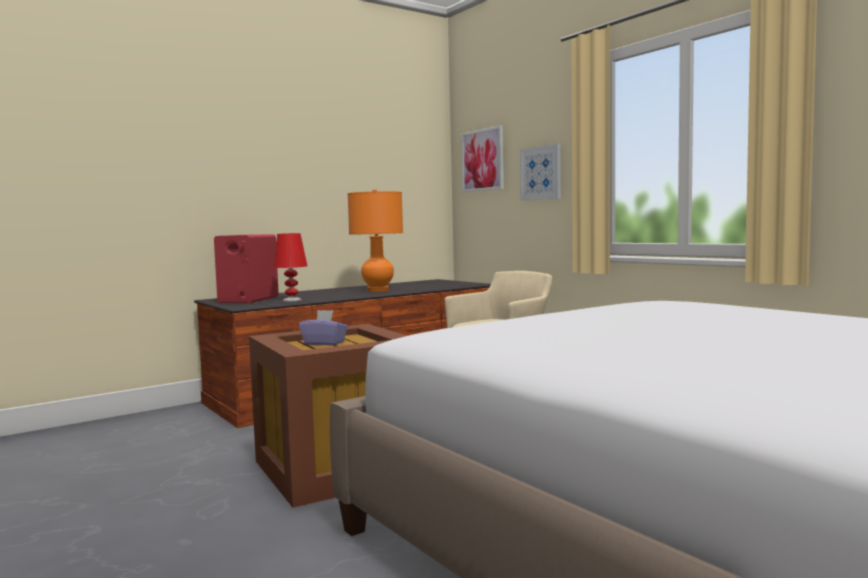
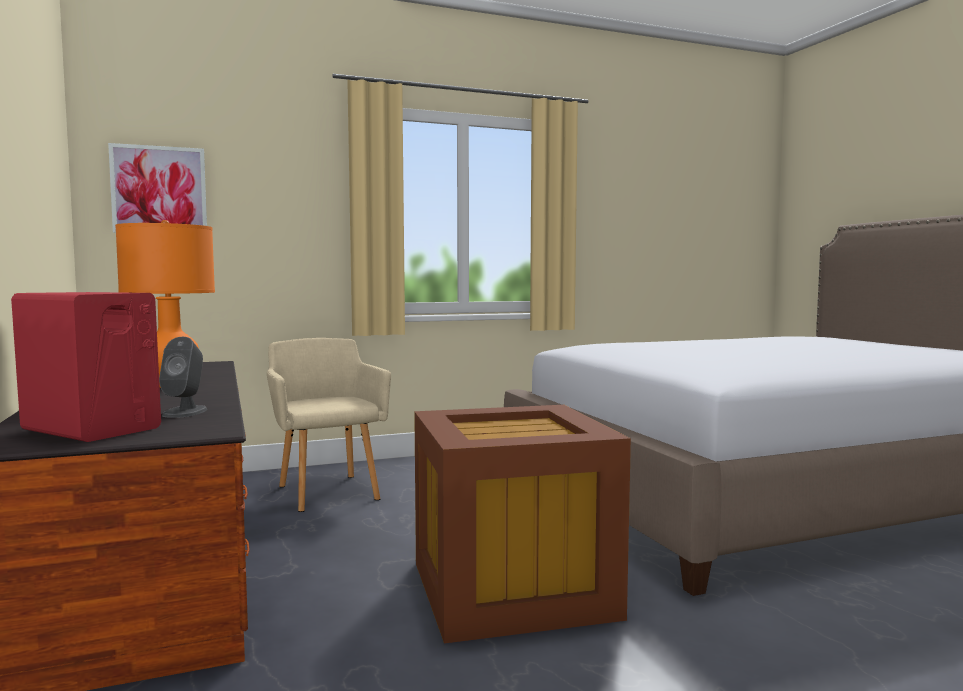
camera: 75 degrees left, 0 degrees up
(292, 300) = (185, 412): red table lamp -> grey speaker
(324, 343) = (500, 433): purple tissue box -> none
(541, 173) = (279, 221): picture -> none

